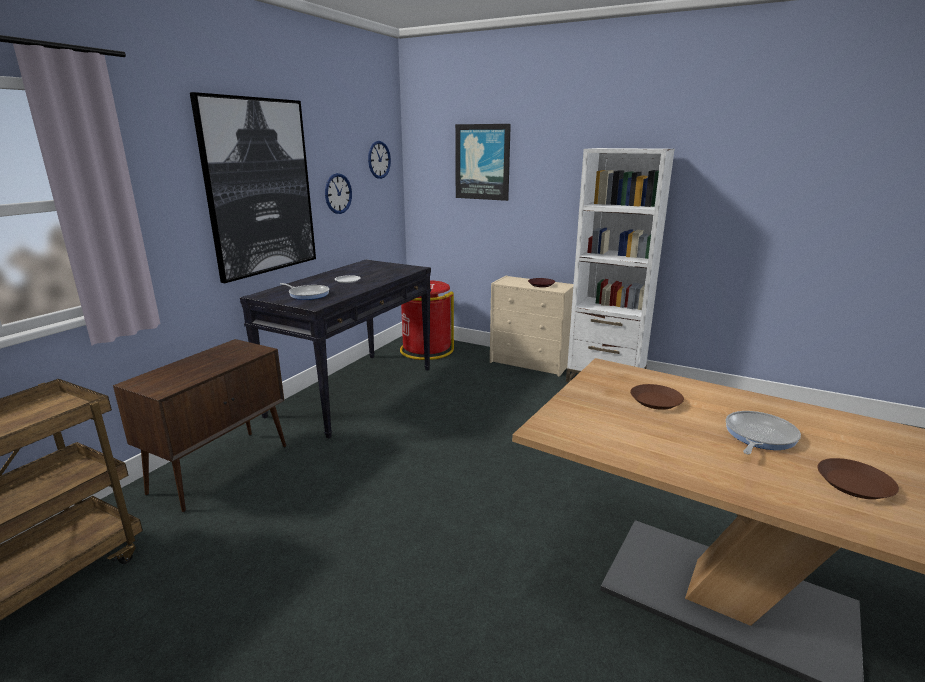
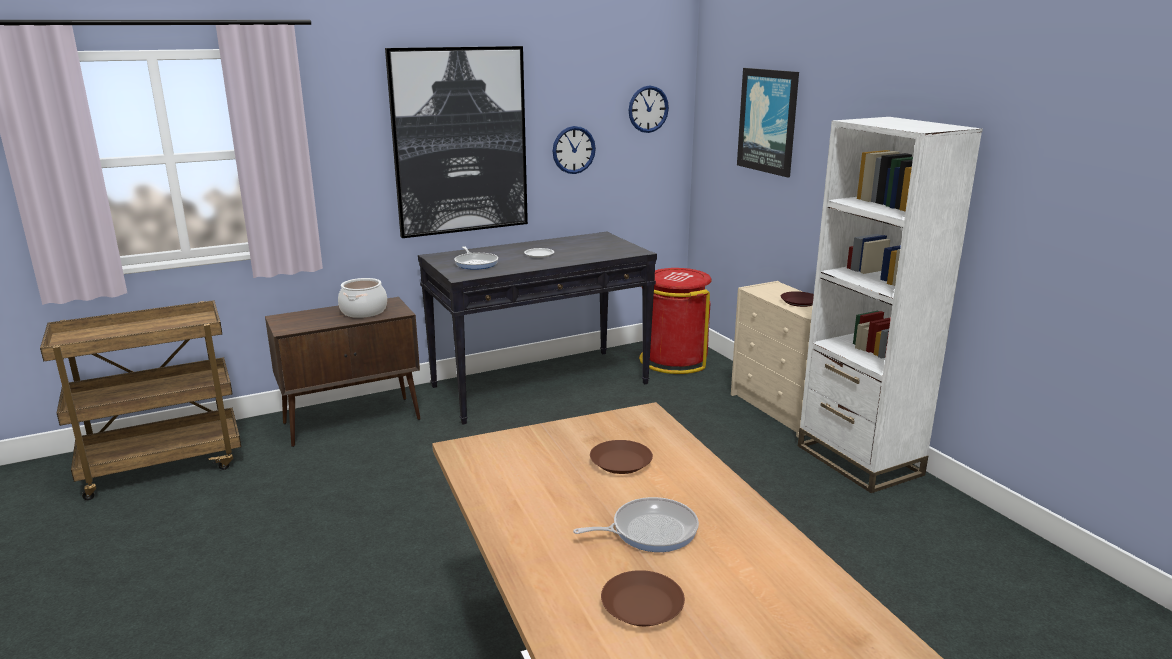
camera: 35 degrees right, 0 degrees up
(222, 357) = (363, 311): none -> cooking pot

